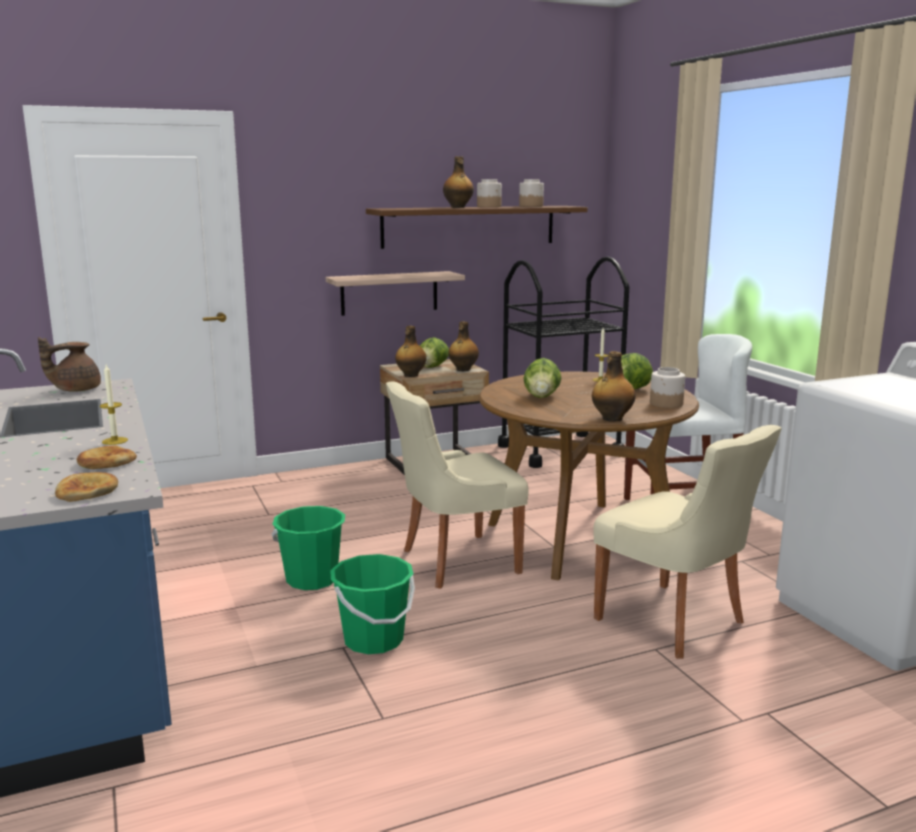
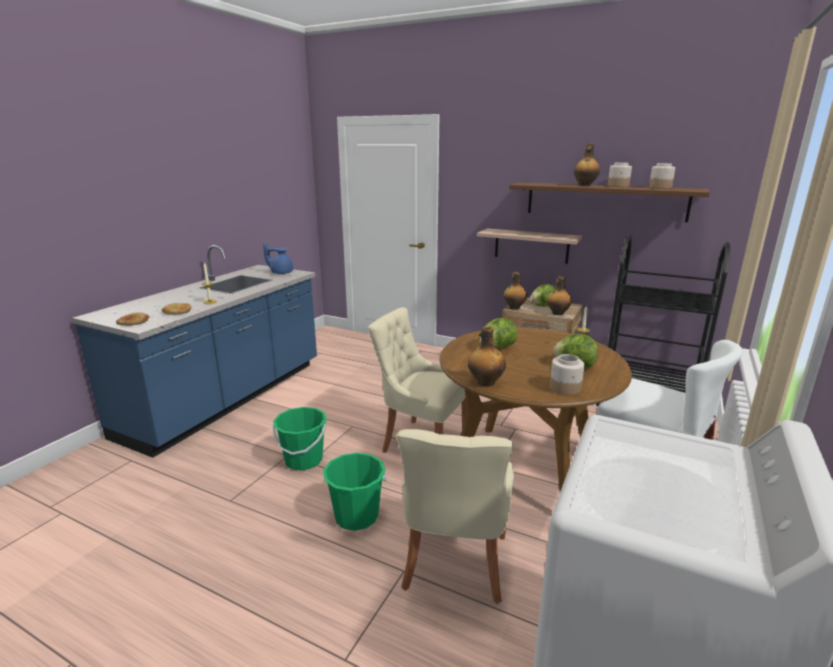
camera: 50 degrees right, 5 degrees up
(75, 390) = (281, 272): brown teapot -> blue teapot
(312, 579) = (346, 413): green bucket -> green bucket (356, 516)

